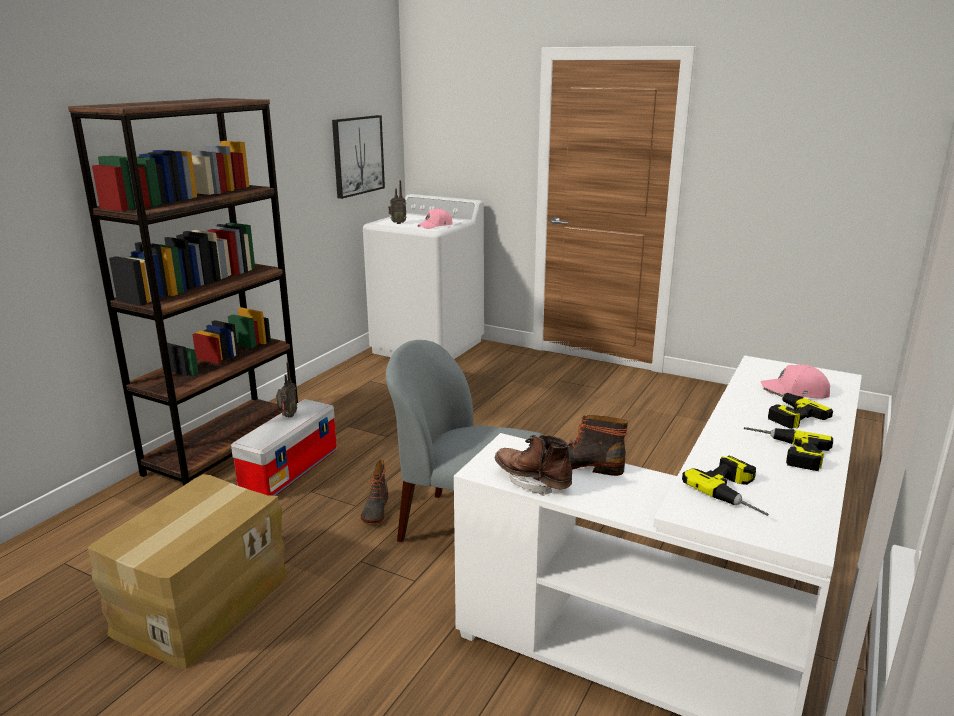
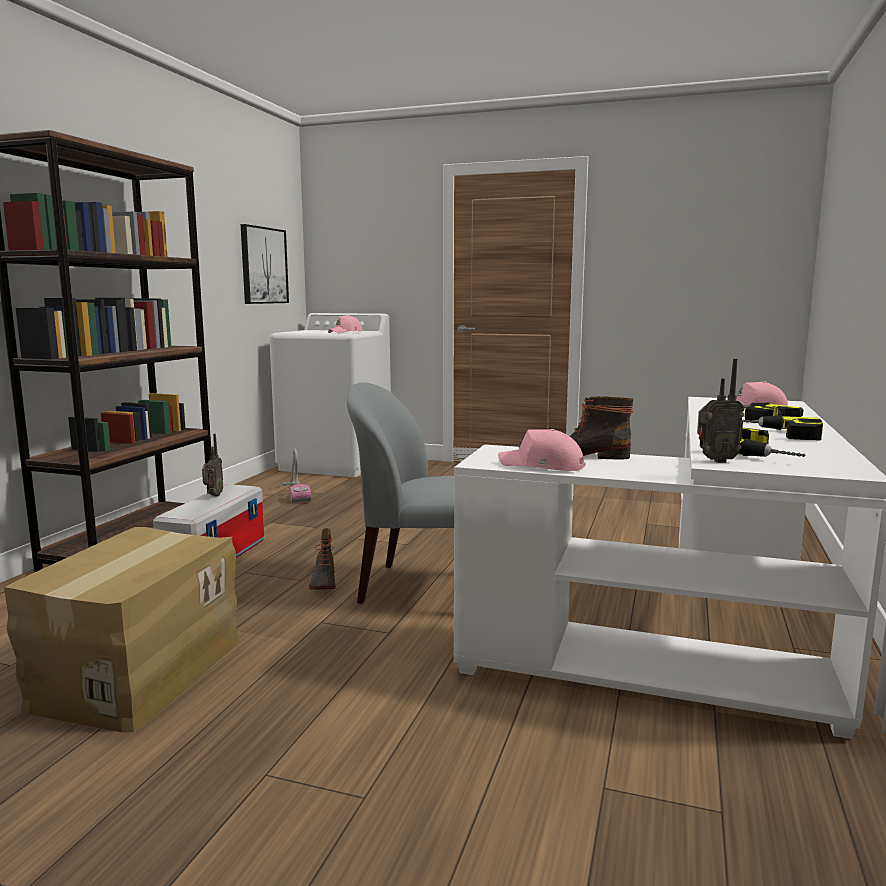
camera: 10 degrees left, 10 degrees down
(380, 386) = (296, 492): none -> vacuum cleaner
(398, 223) = (306, 332): radio -> radio (715, 461)
(532, 482) = (542, 466): brown boot -> pink cap

